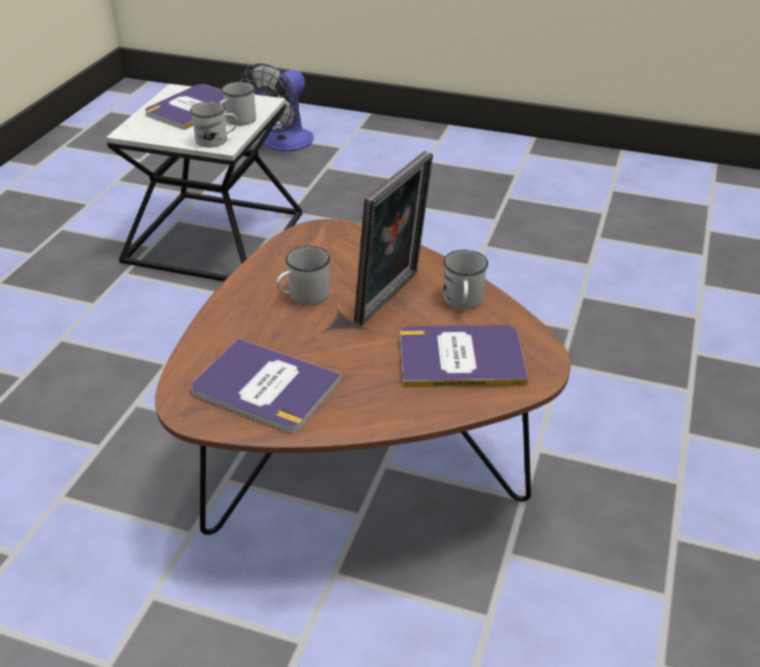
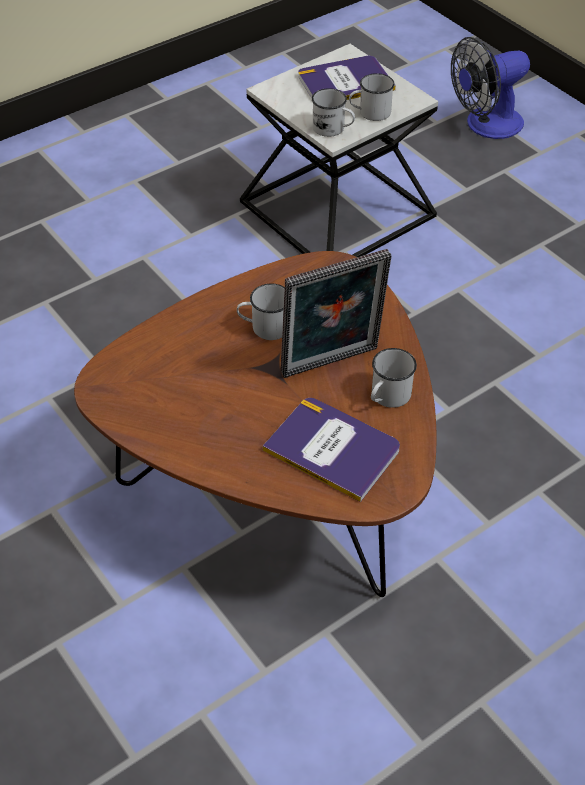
camera: 35 degrees right, 10 degrees up
(265, 387) = (164, 396): book -> none

